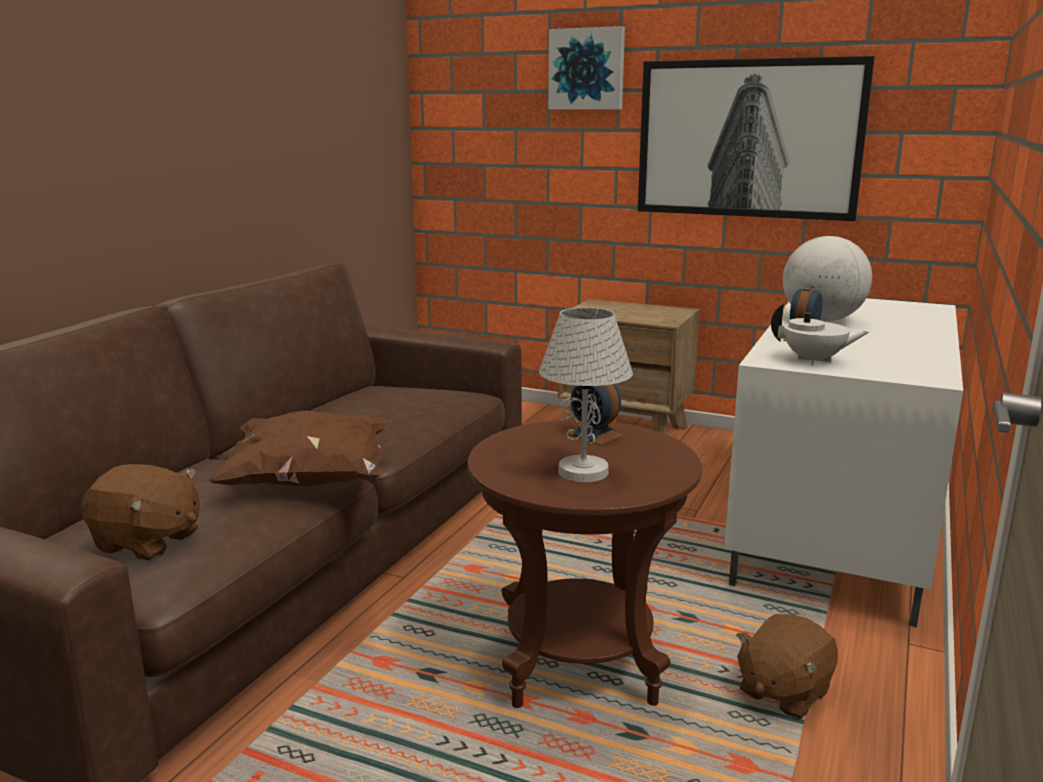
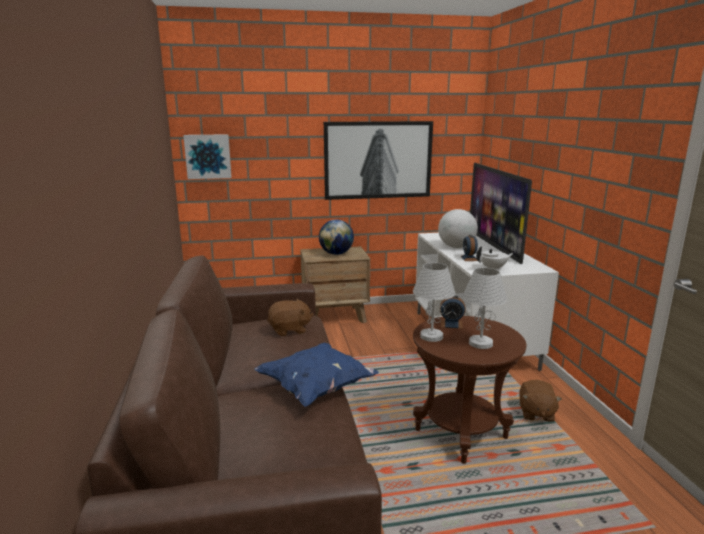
camera: 35 degrees left, 0 degrees up
(148, 542) = (301, 452): brown plush toy -> brown plush toy (290, 330)
(310, 481) = (317, 389): brown pillow -> blue pillow
(521, 441) = (431, 336): none -> white table lamp
(587, 69) = (290, 125): picture -> picture (208, 156)
(632, 312) = (336, 254): none -> globe
(915, 330) = (494, 246): none -> television

